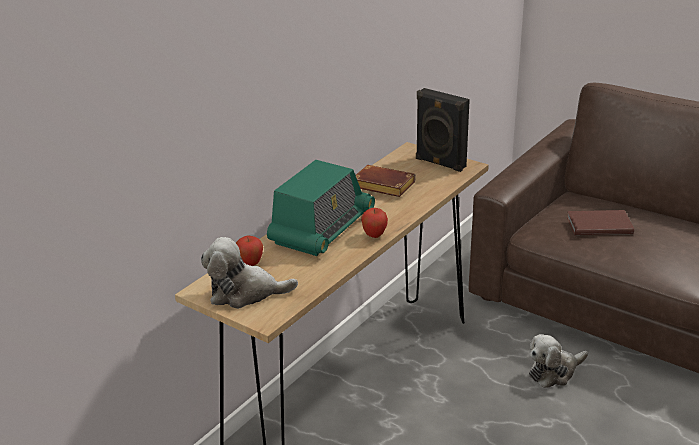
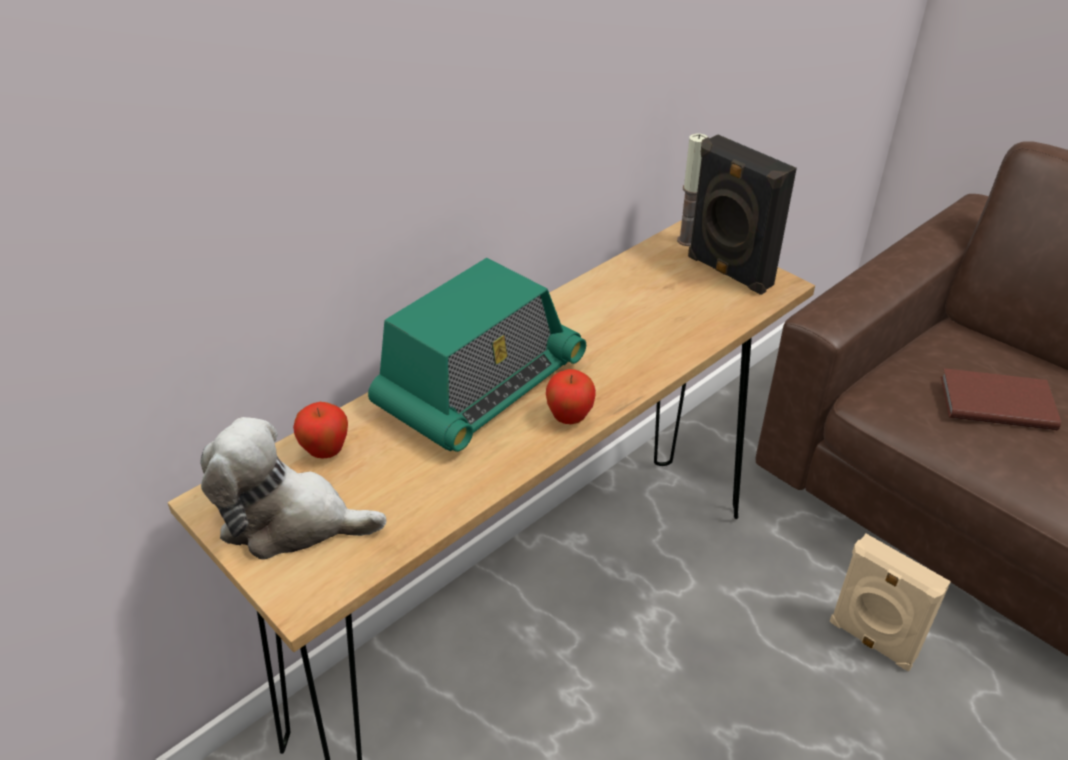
camera: 10 degrees right, 10 degrees up
(381, 186) = (612, 308): brown book -> none
(413, 151) = (686, 240): none -> candle
(554, 372) = (871, 641): plush toy -> beige speaker

